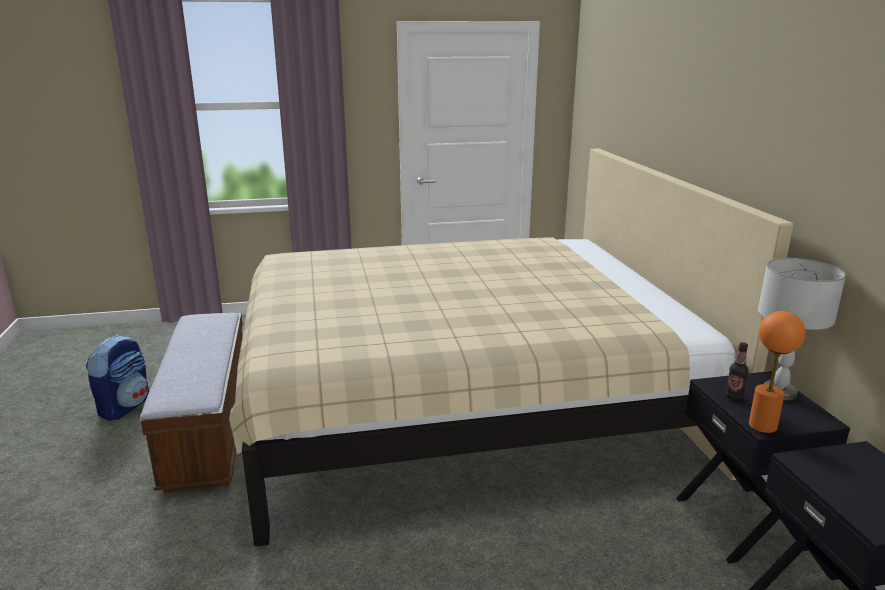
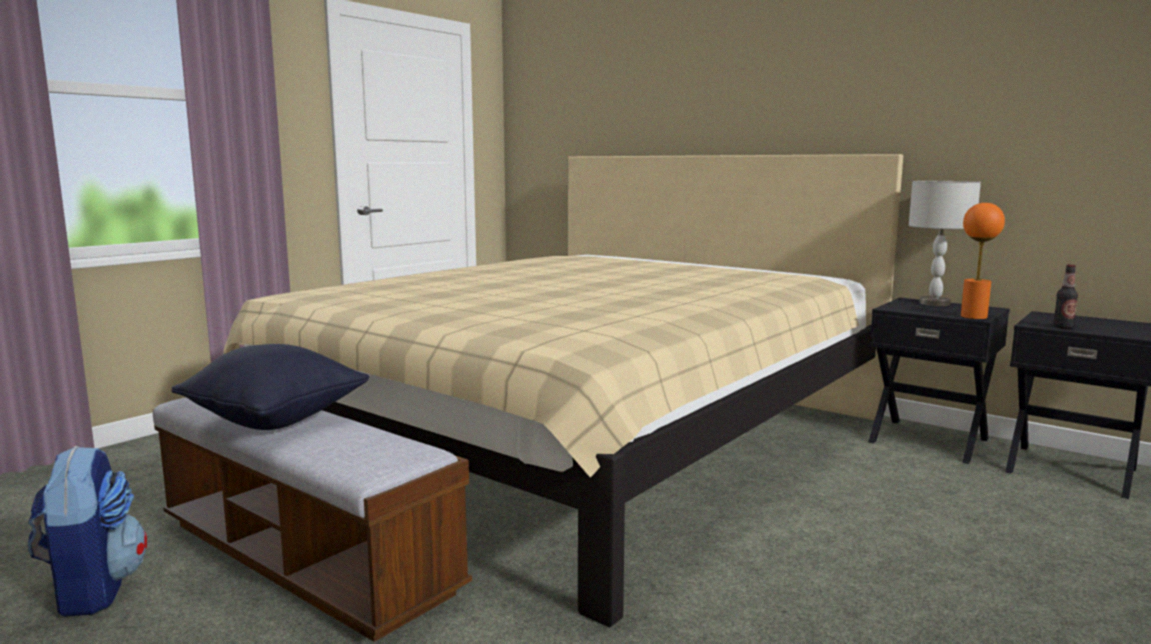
camera: 40 degrees left, 10 degrees down
(193, 348) = (276, 420): none -> black pillow
(733, 397) = (920, 310): bottle -> bottle (1063, 327)

